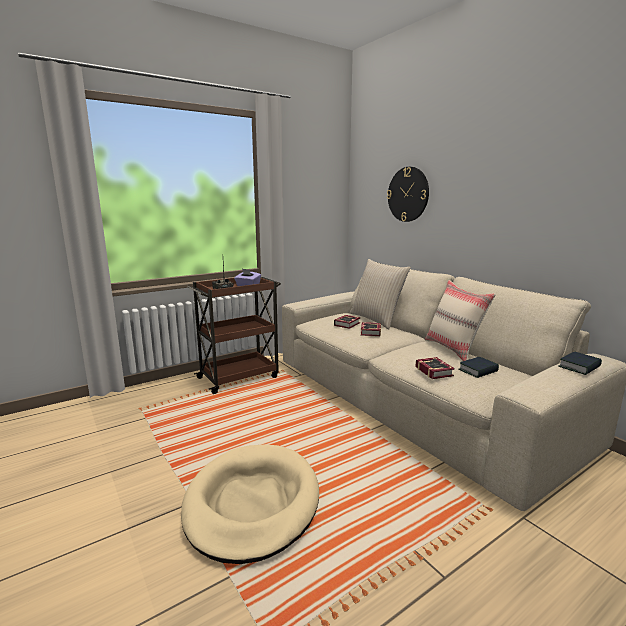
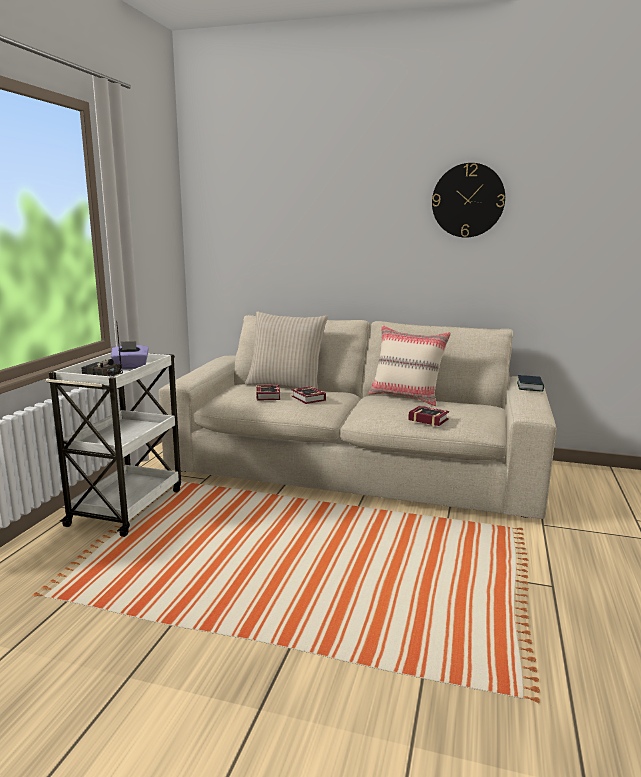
camera: 40 degrees left, 0 degrees up
(239, 377) = (127, 506): brown cart -> white cart
(252, 503) = (350, 616): beige dog bed -> none
(408, 194) = (286, 229): wall clock -> wall clock (468, 200)
(478, 370) = (456, 410): book -> none

